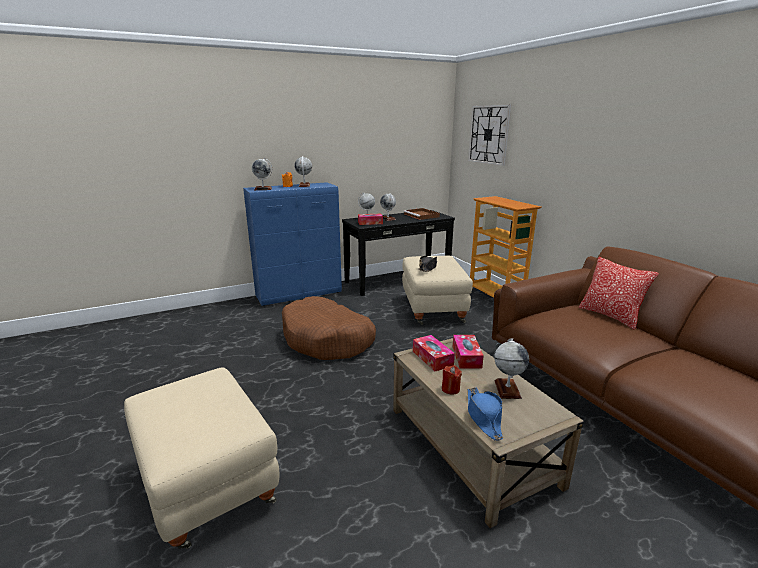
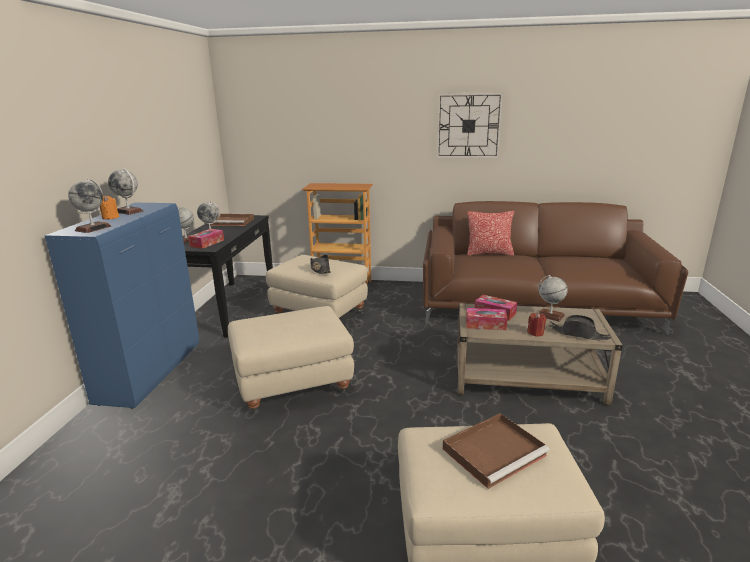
camera: 55 degrees left, 0 degrees up
(202, 408) = (495, 451): none -> brown tray
(327, 339) = (293, 388): brown dog bed -> beige ottoman
(484, 417) = (578, 334): blue hat -> black hat
(489, 134) = (283, 119): wall clock -> wall clock (468, 126)

